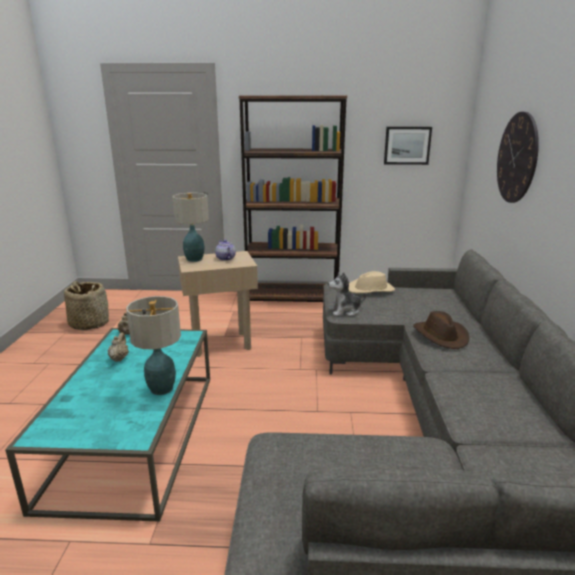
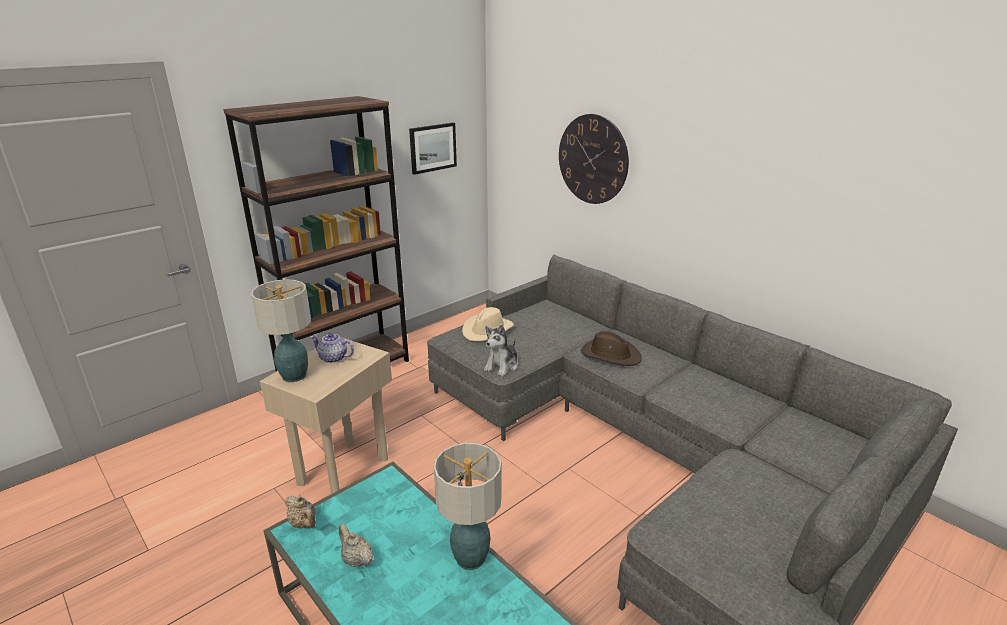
camera: 45 degrees left, 5 degrees up
(89, 323) = (86, 553): basket -> none

